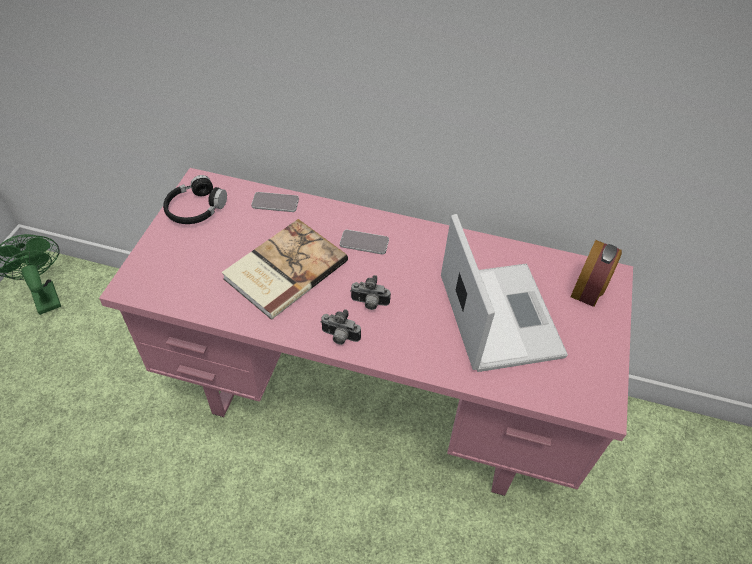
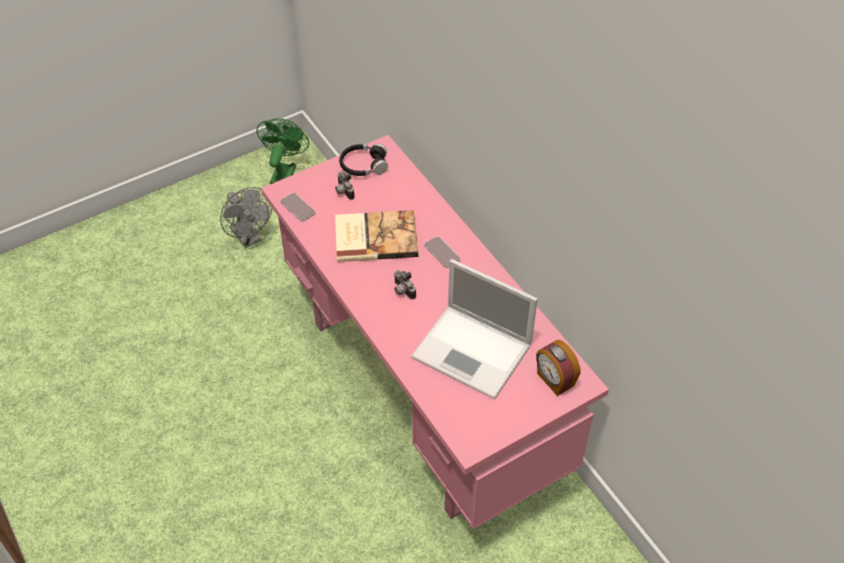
camera: 45 degrees right, 0 degrees up
(63, 379) = (249, 238): none -> grey fan
(275, 203) = (415, 191): phone -> phone (298, 207)
(339, 337) = (363, 298): camera -> camera (343, 192)
(498, 314) = (473, 352): laptop -> laptop turned 90 degrees clockwise
(588, 289) = (554, 380): alarm clock -> alarm clock turned 75 degrees clockwise

